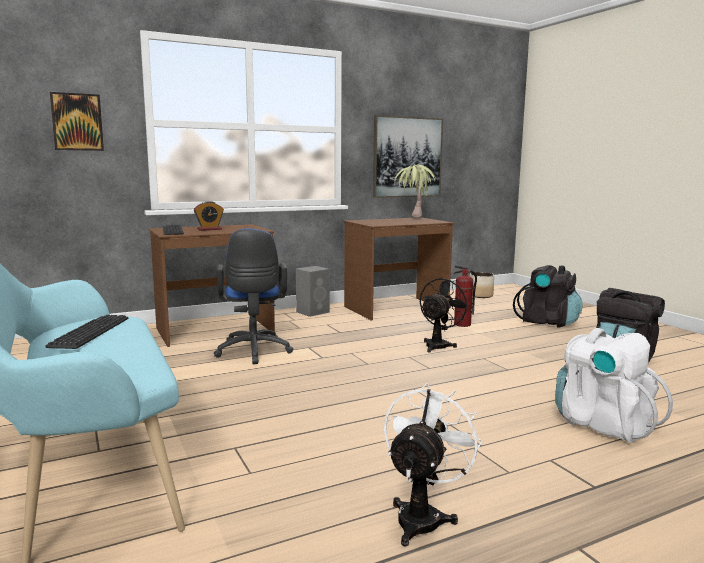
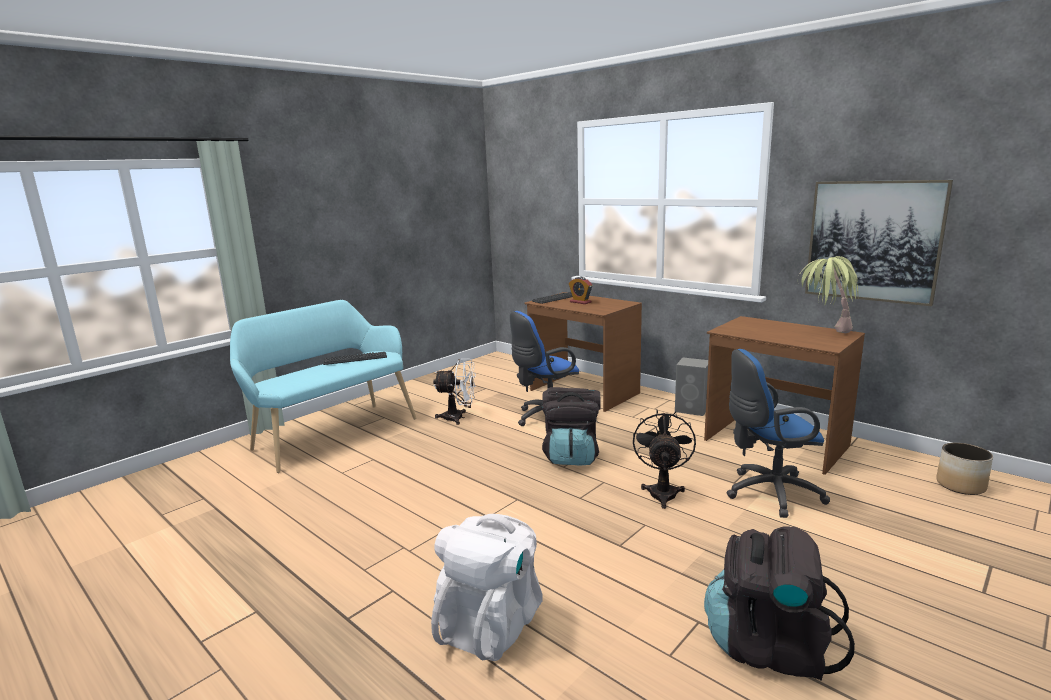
camera: 70 degrees right, 5 degrees up
(77, 122) = (538, 202): picture -> none
(422, 516) = (295, 540): white fan -> white fan (458, 418)
(439, 345) = (662, 491): black fan -> black fan turned 90 degrees counterclockwise
(462, 324) = (768, 493): fire extinguisher -> blue office chair
(547, 322) = (892, 560): black backpack -> black backpack (572, 456)

